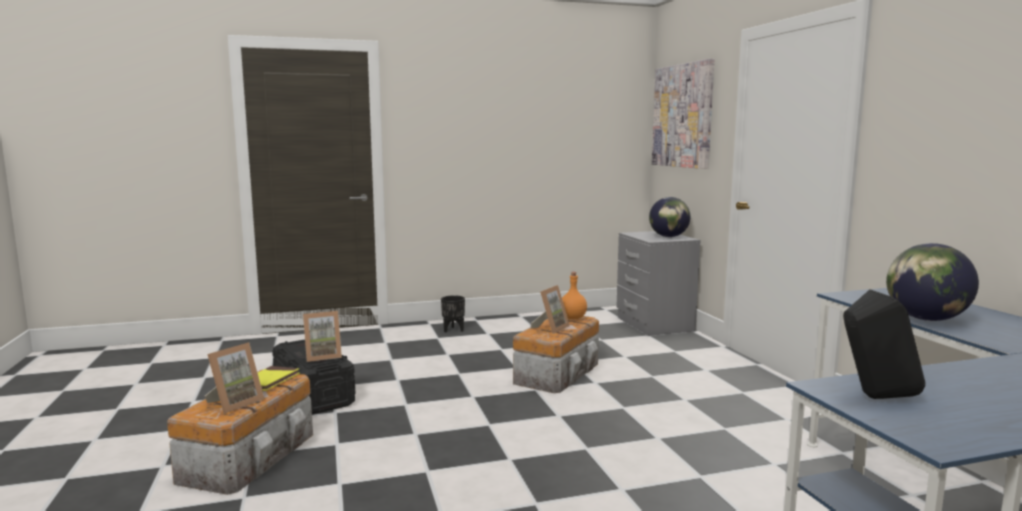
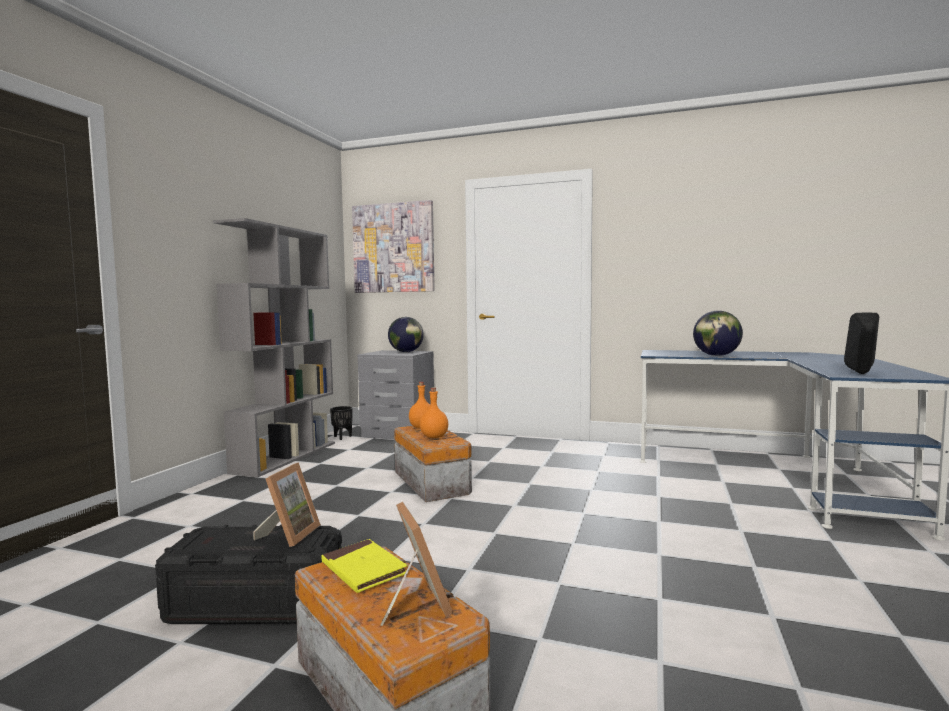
camera: 55 degrees left, 5 degrees down
(453, 330) = (240, 489): black planter -> black planter (342, 437)
(529, 317) = (286, 457): none -> grey bookcase
(551, 328) = (433, 437): picture frame -> orange bottle

